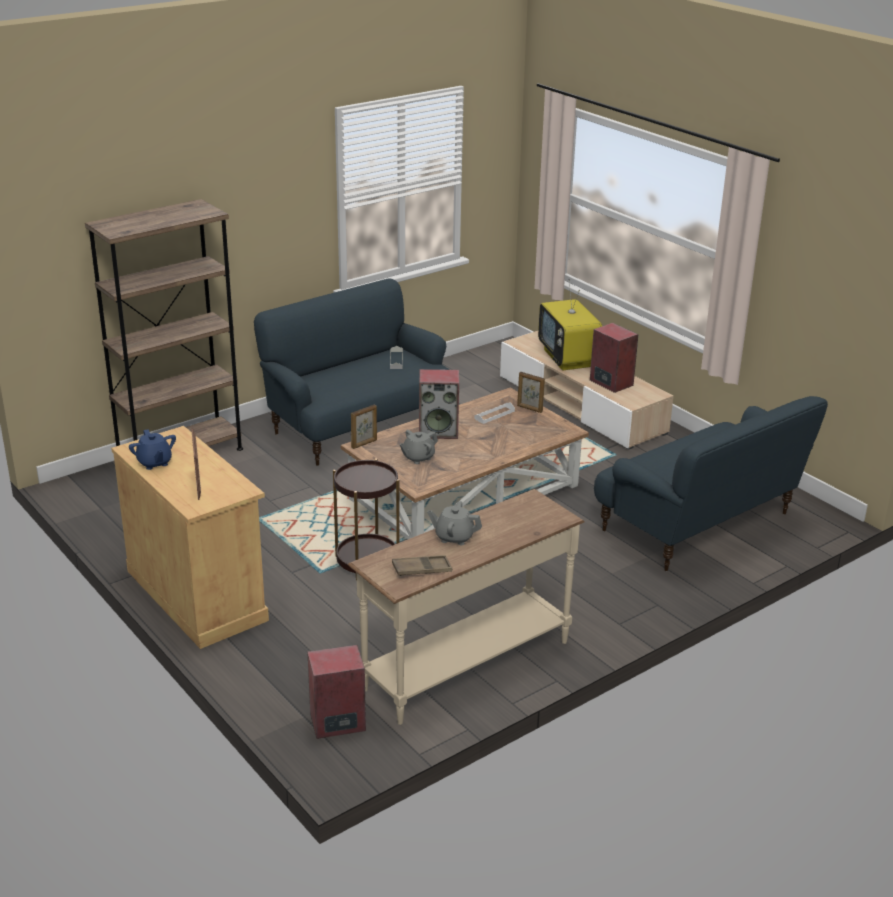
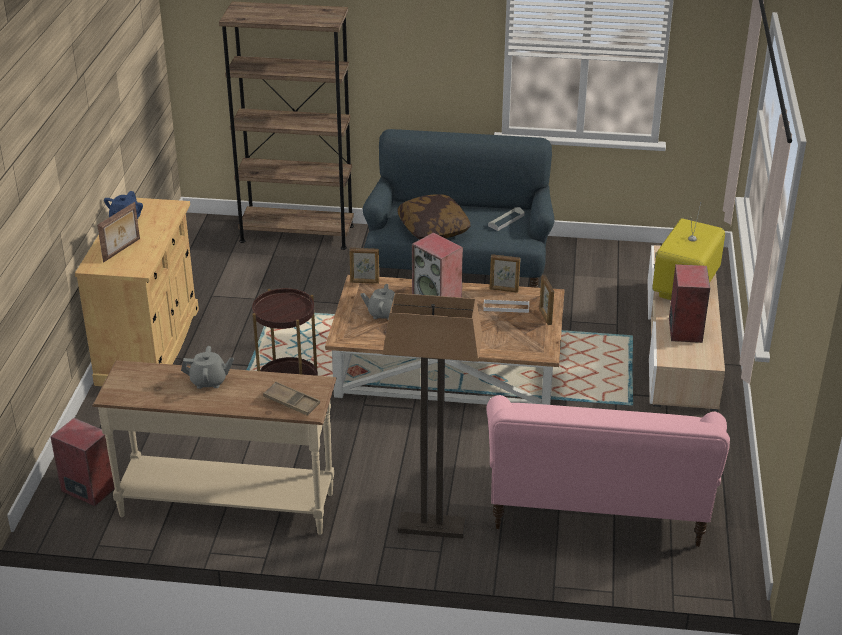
camera: 45 degrees right, 5 degrees up
(353, 386) = (433, 229): none -> pillow
(421, 569) = (146, 392): brown tray -> brown tray (291, 402)
(454, 537) = (209, 381): grey teapot -> grey teapot turned 120 degrees clockwise
(472, 405) = (504, 290): none -> picture frame
(627, 594) = (431, 527): none -> floor lamp
(699, 524) = (598, 507): blue sofa -> pink sofa

